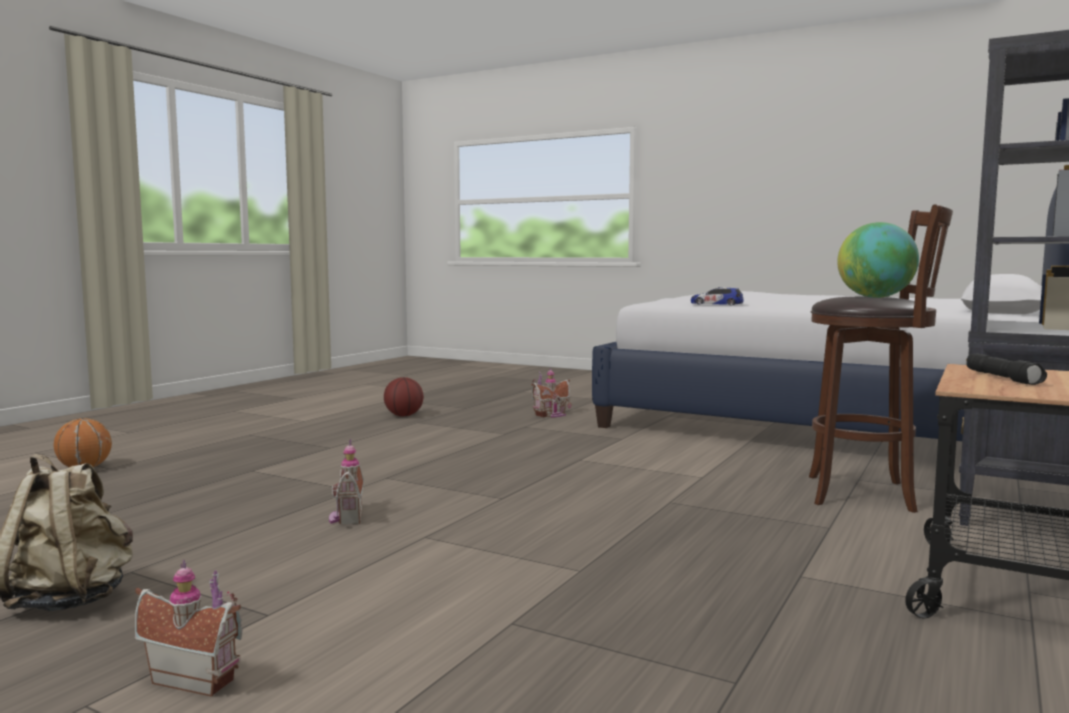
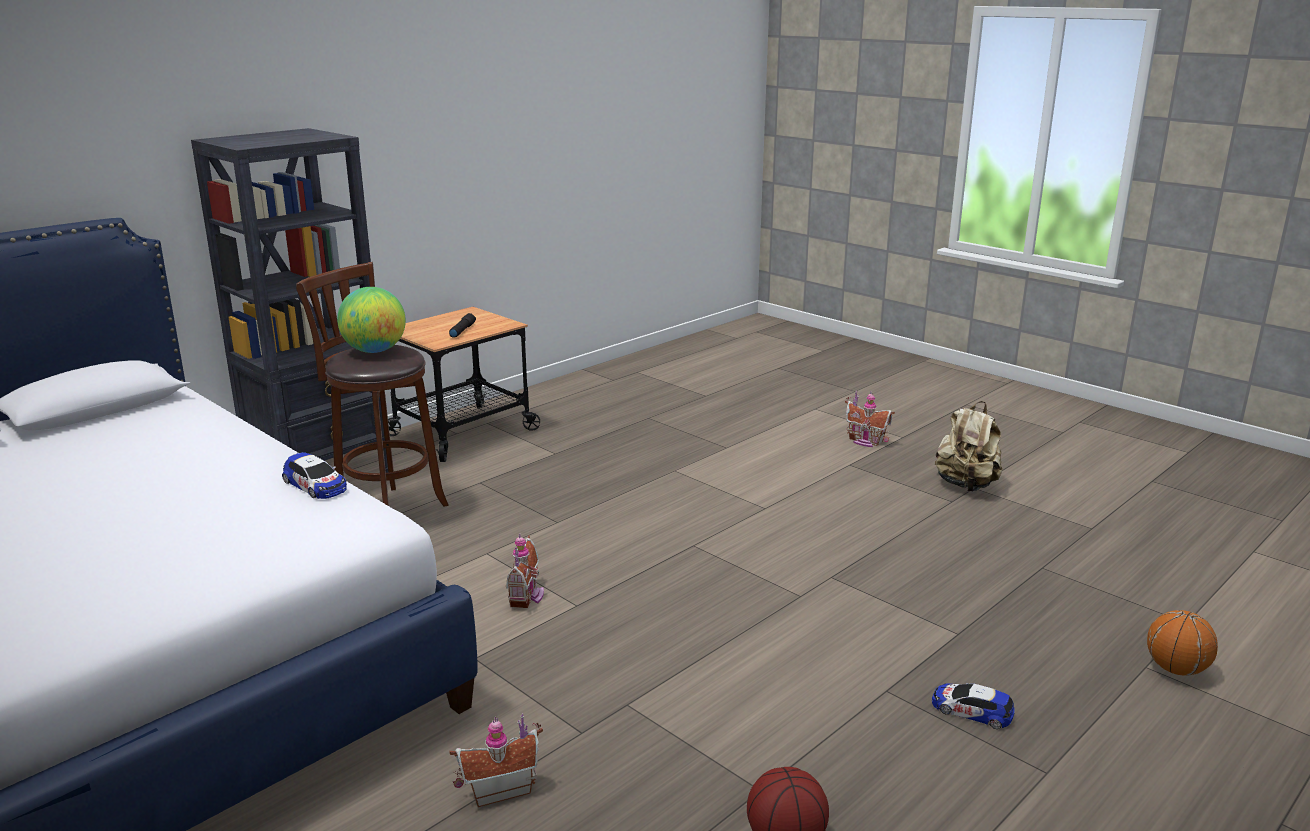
camera: 165 degrees left, 15 degrees up
(275, 446) = (971, 710): none -> toy car
(346, 517) = (827, 536): toy house -> toy house (527, 596)

